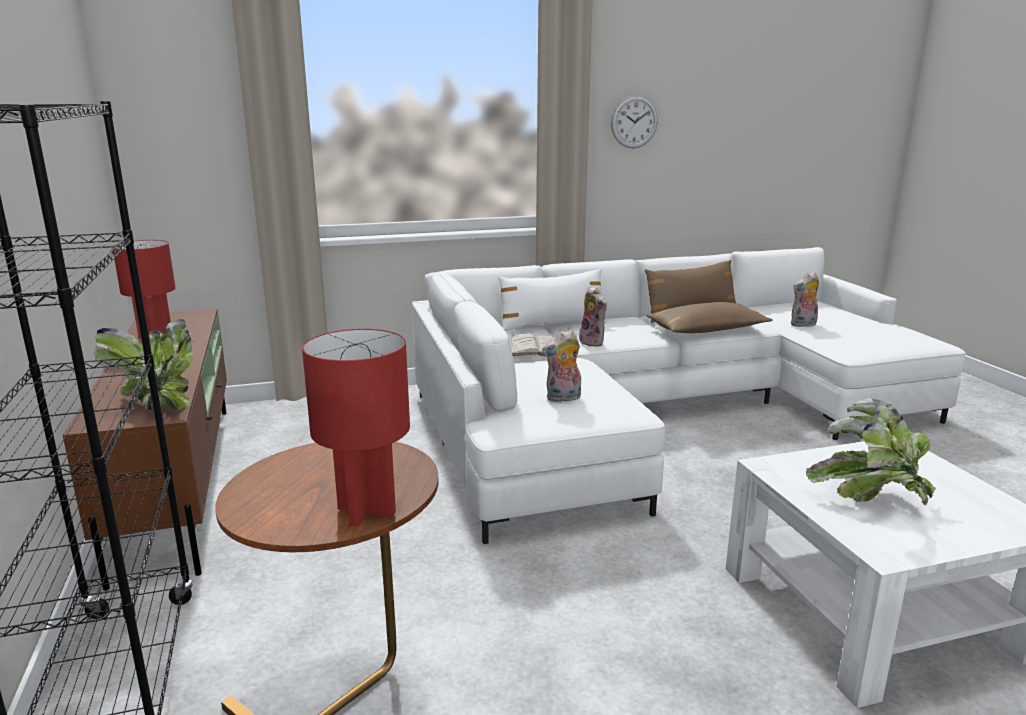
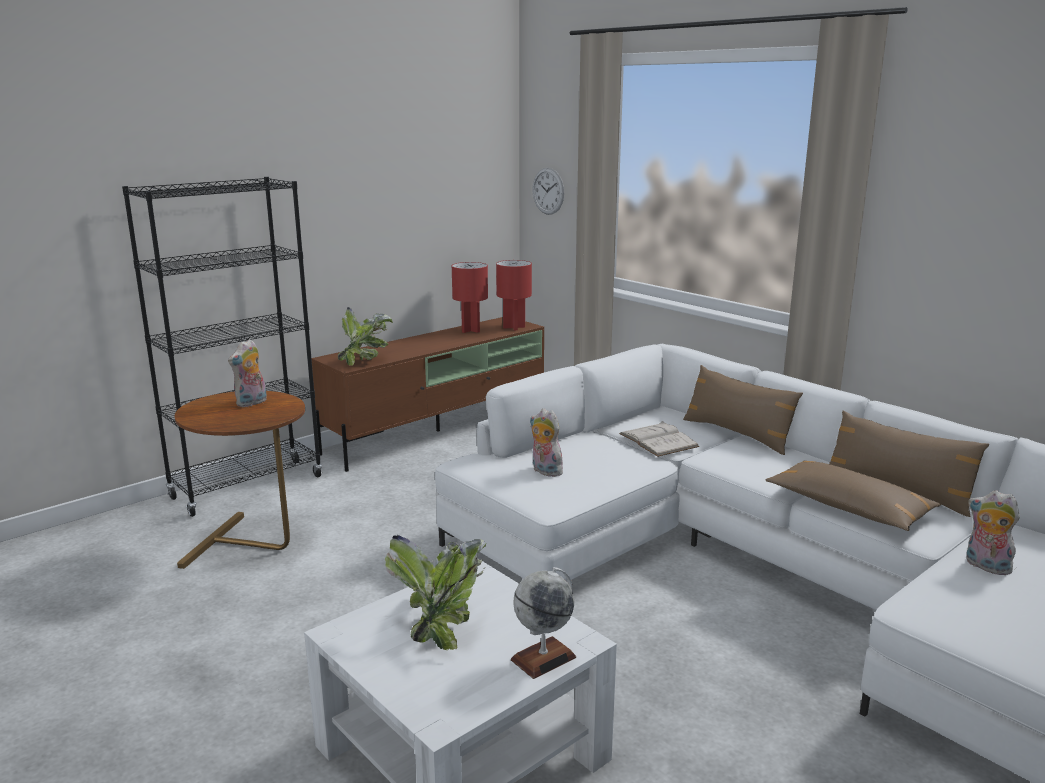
camera: 65 degrees right, 0 degrees up
(367, 511) = (211, 422): red table lamp -> red table lamp (513, 327)
(552, 325) = (737, 434): white pillow -> brown pillow
(593, 342) = (714, 460): plush toy -> plush toy (252, 403)
(634, 122) = (942, 227): wall clock -> wall clock (548, 191)
(926, 465) = (543, 658): none -> globe

